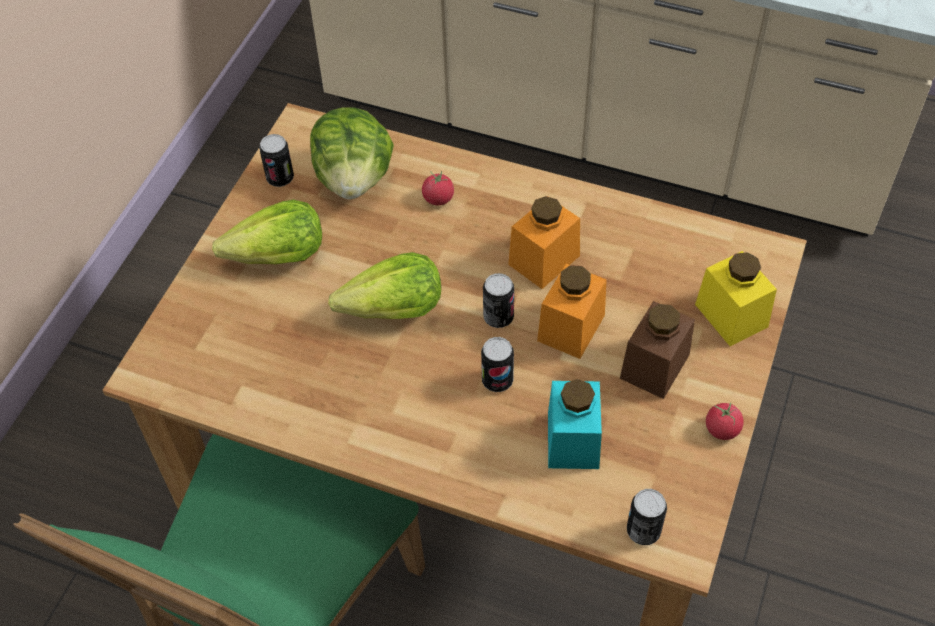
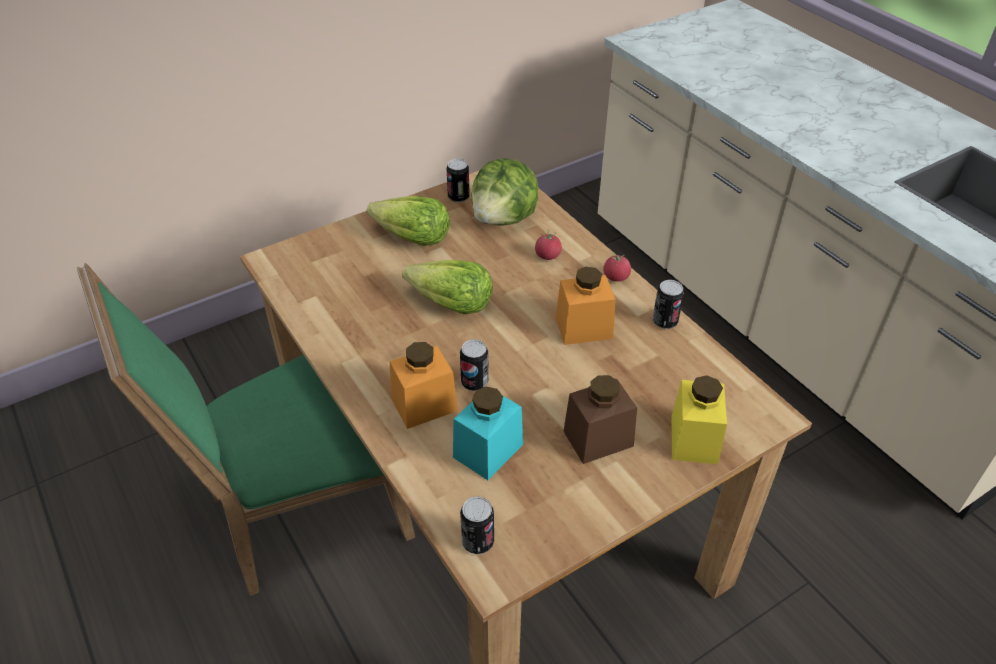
camera: 35 degrees right, 10 degrees down
(498, 317) = (515, 345): can -> can (665, 321)
(571, 328) = (560, 379): orange jar -> orange jar (424, 405)
(722, 429) = (609, 511): tomato -> tomato (616, 277)

